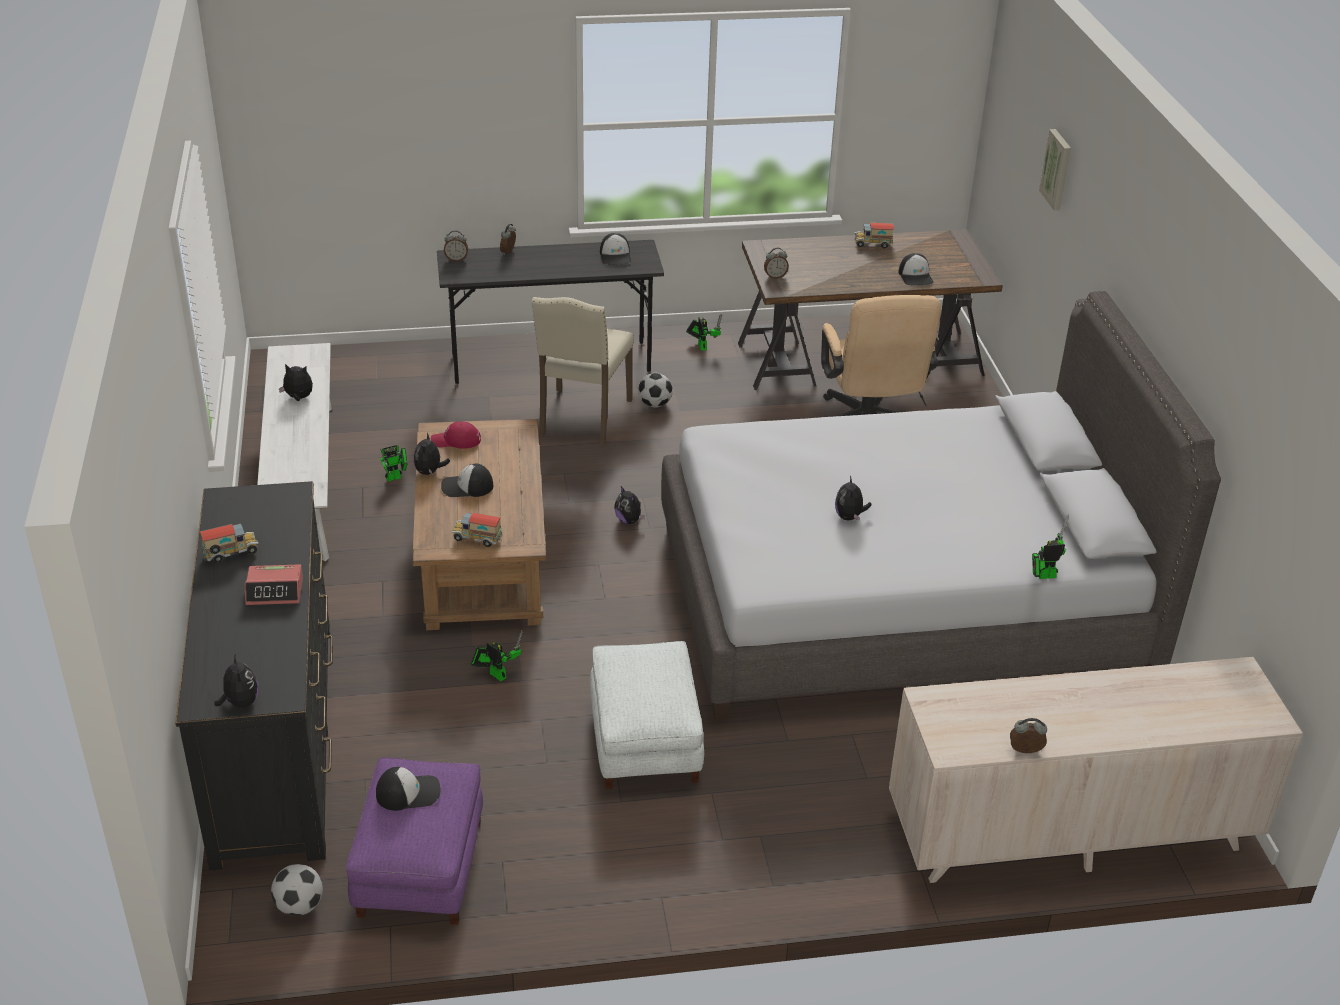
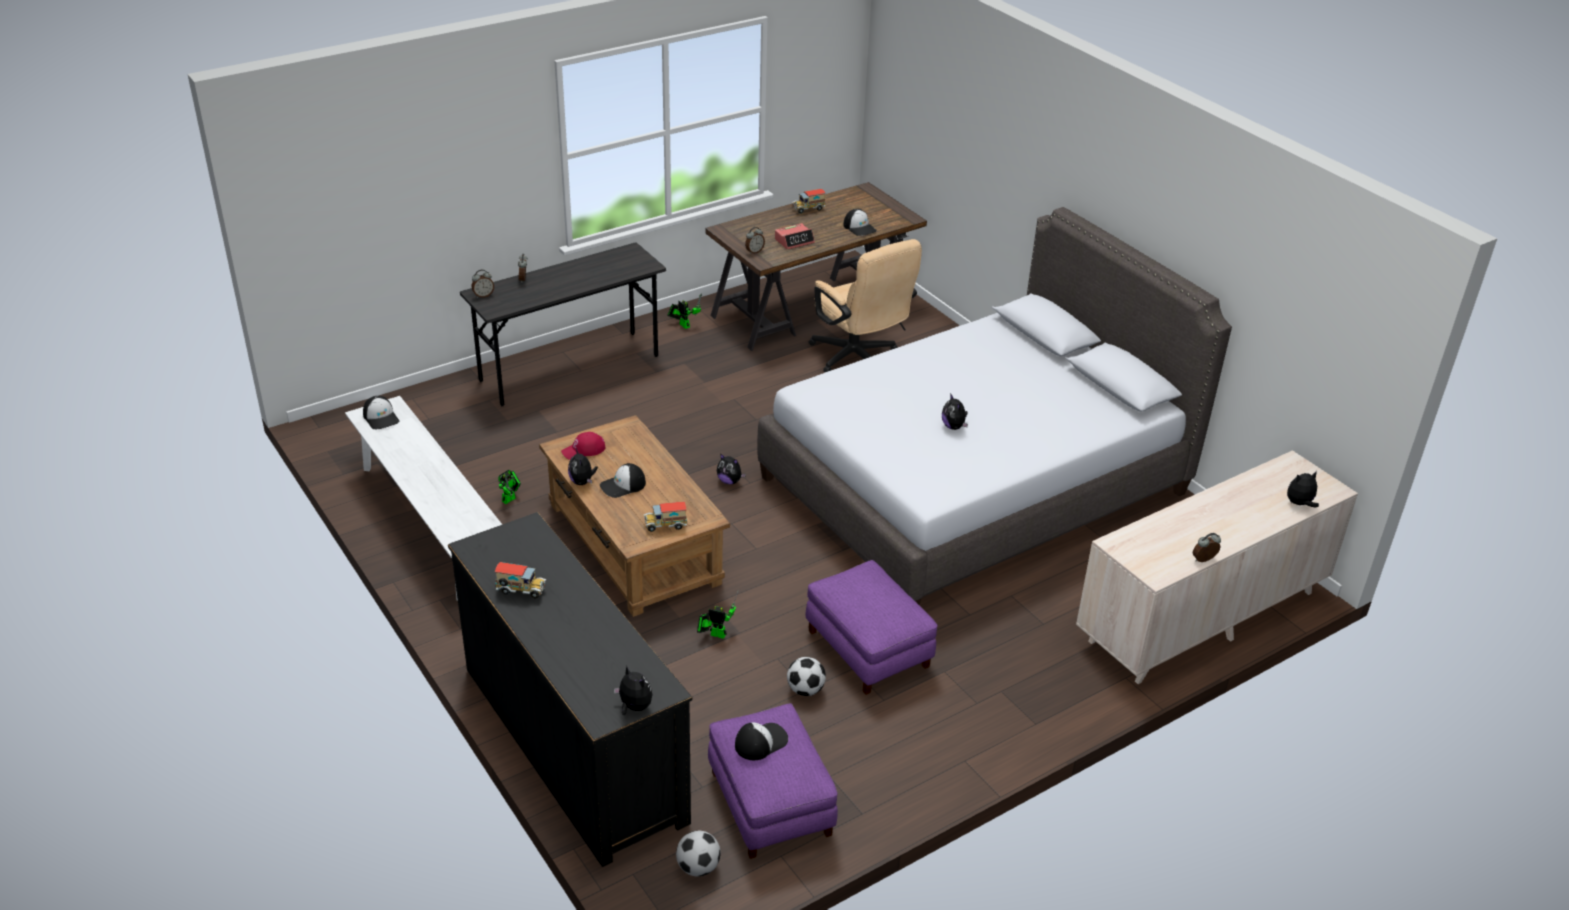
camera: 25 degrees left, 0 degrees up
(231, 554) = (521, 591): toy truck -> toy truck turned 60 degrees clockwise
(275, 591) = (585, 610): alarm clock -> alarm clock (794, 241)
(298, 398) = (410, 450): plush toy -> plush toy (1299, 504)
(582, 418) = (630, 408): beige chair -> none
(616, 256) = (616, 263): cap -> cap (381, 417)
(644, 741) = (867, 649): white ottoman -> purple ottoman
(654, 404) = (681, 382): football -> football (805, 690)
(1043, 576) = (1117, 433): toy robot -> none
(1057, 169) = (979, 119): picture -> none

